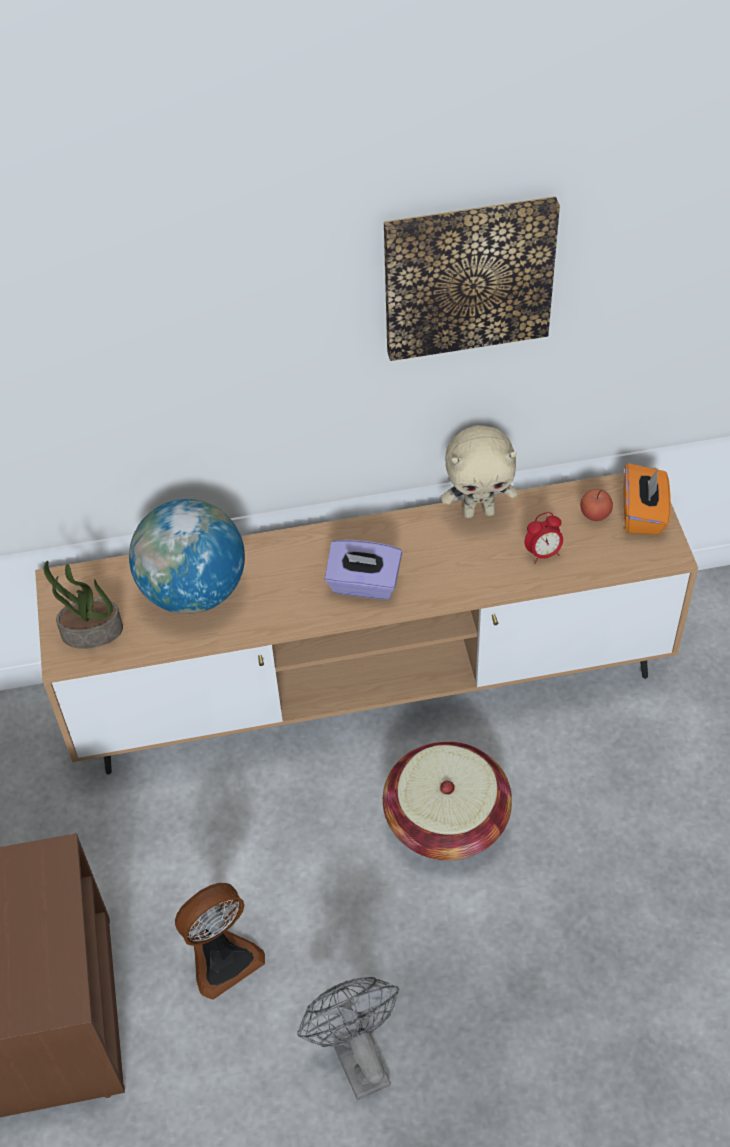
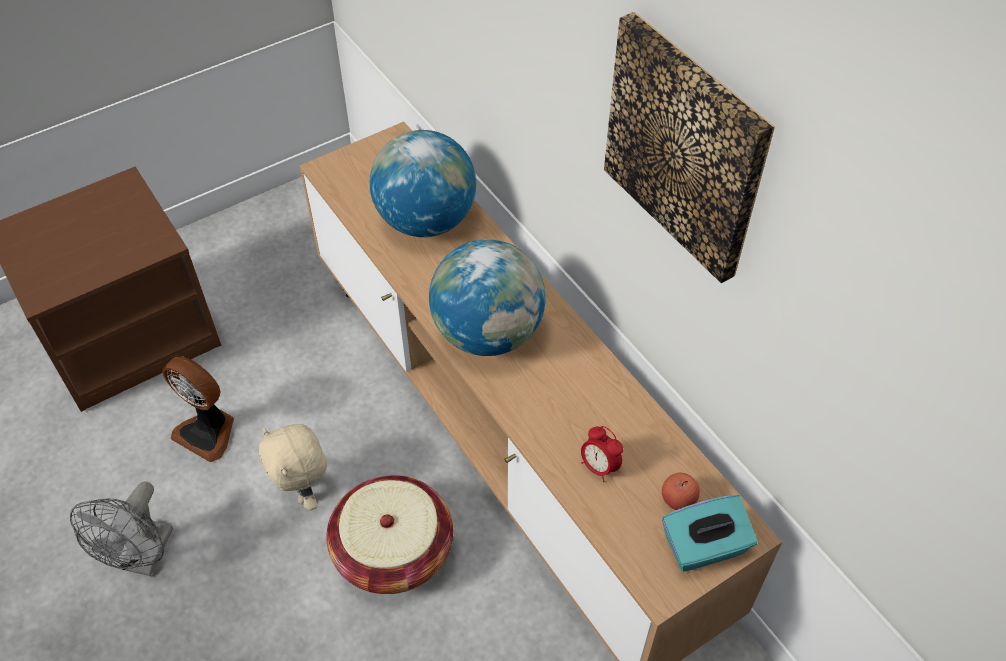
camera: 65 degrees right, 0 degrees up
(91, 633) = (355, 175): potted plant -> none
(356, 1055) = (144, 558): grey fan -> grey fan turned 150 degrees clockwise
(364, 584) = (488, 333): purple tissue box -> globe
(479, 511) = (624, 395): beige plush toy -> beige plush toy (304, 493)
(643, 514) = (704, 547): orange tissue box -> turquoise tissue box

